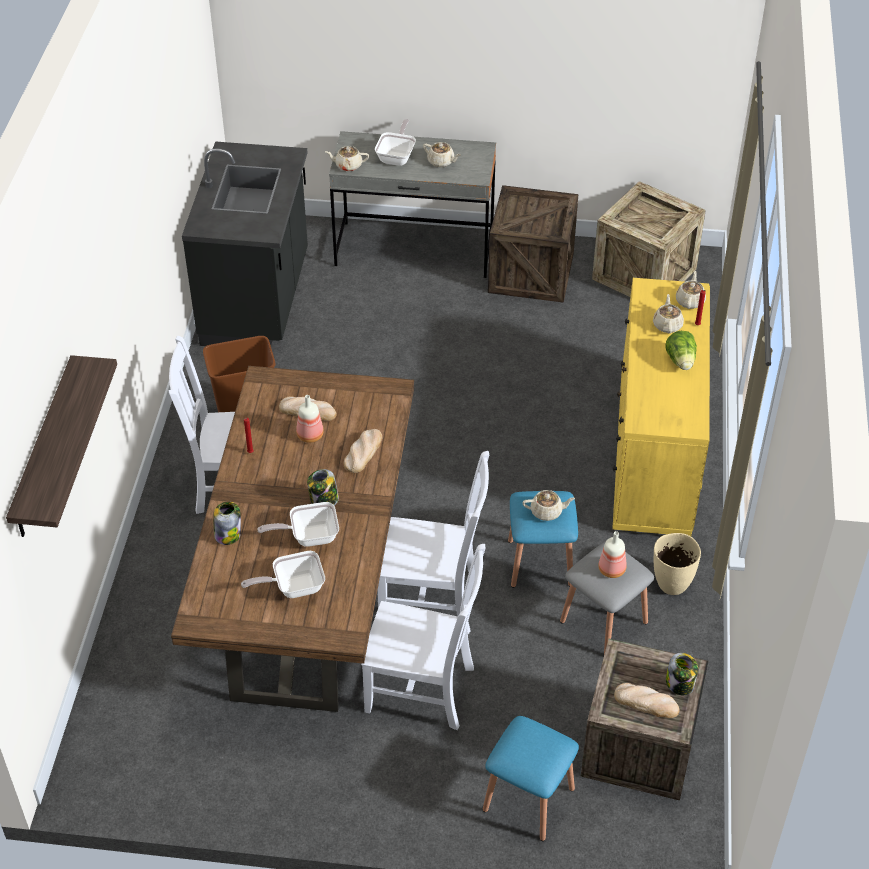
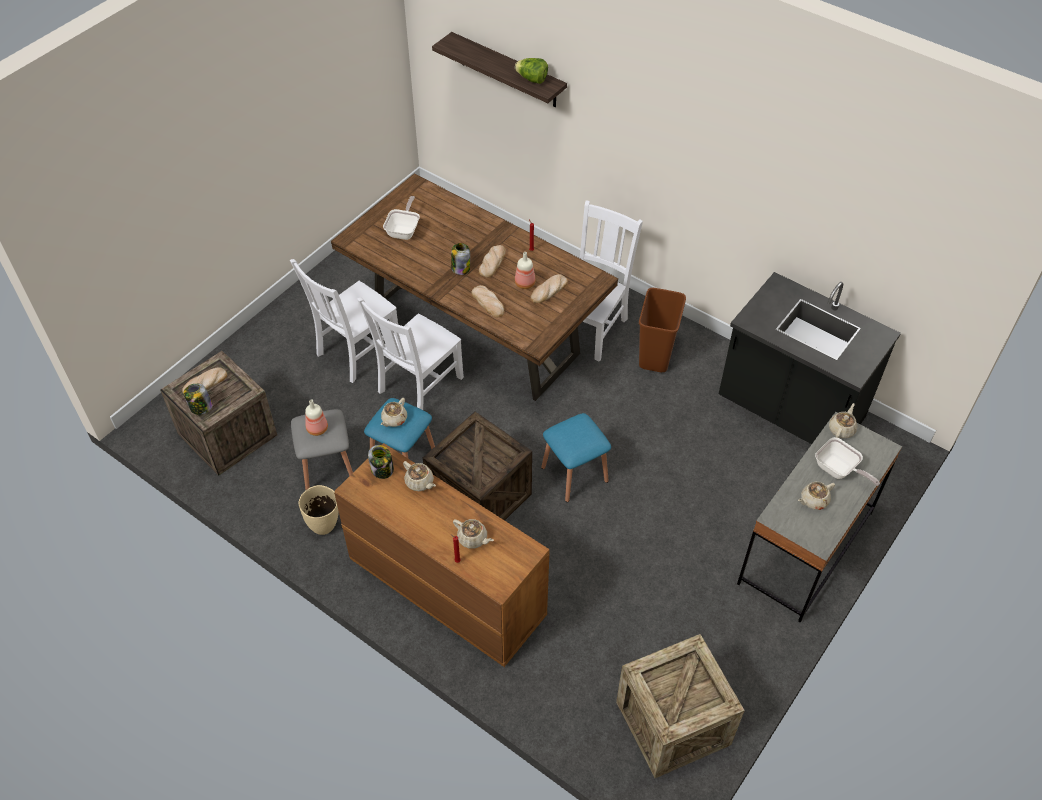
camera: 120 degrees right, 5 degrees up
(228, 534) = (469, 218): jar -> jar (382, 469)
(294, 477) = (492, 262): none -> bread
(309, 536) = (437, 251): frying pan -> none
(528, 799) = (245, 365): blue stool -> blue stool (574, 474)
(531, 273) = (725, 624): crate -> crate (479, 497)
(653, 456) = (446, 587): yellow dresser -> brown dresser
(681, 361) = (425, 523): lettuce -> lettuce (532, 79)
(690, 301) = (490, 574): beige teapot -> beige teapot (420, 482)

